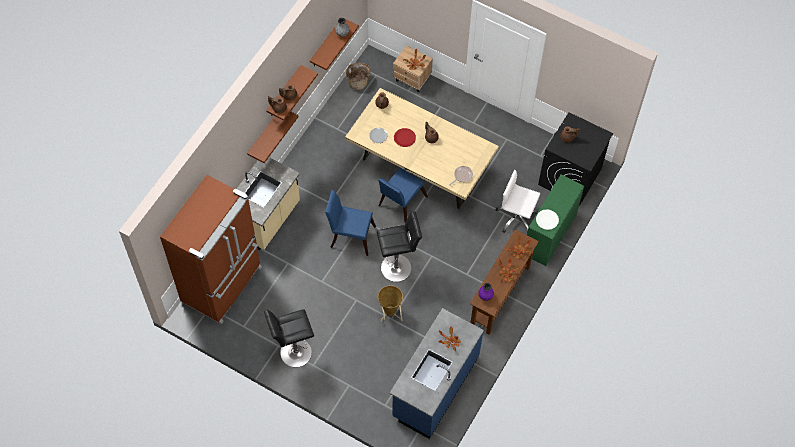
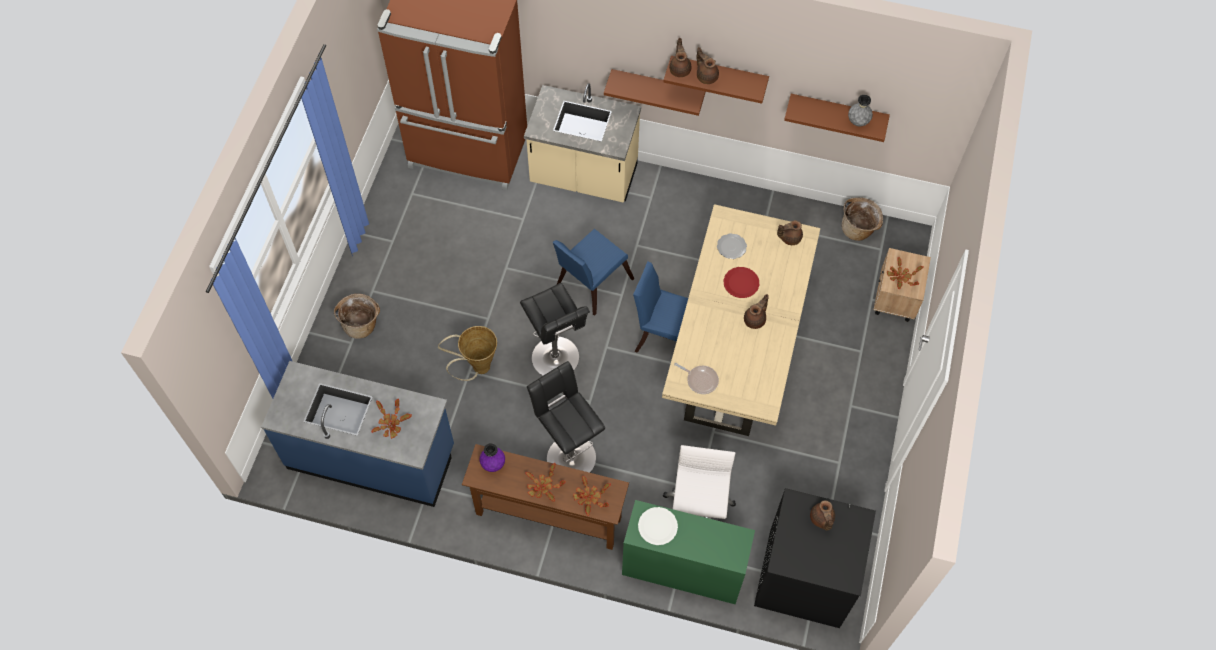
camera: 75 degrees right, 0 degrees up
(293, 353) = (385, 262): black stool -> black stool (569, 455)
(337, 376) = (361, 324): none -> basket
(350, 235) = (590, 284): blue chair -> blue chair turned 135 degrees counterclockwise

